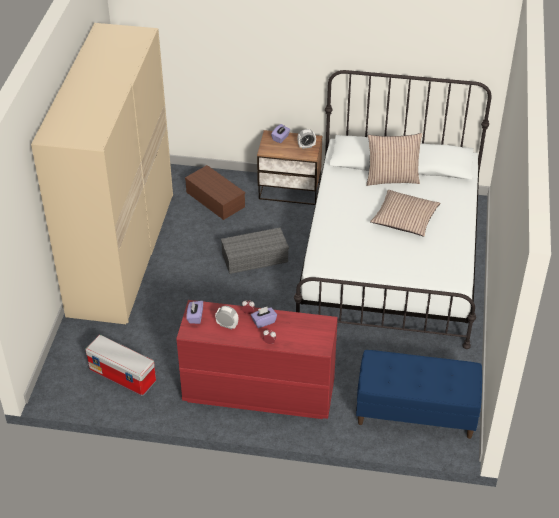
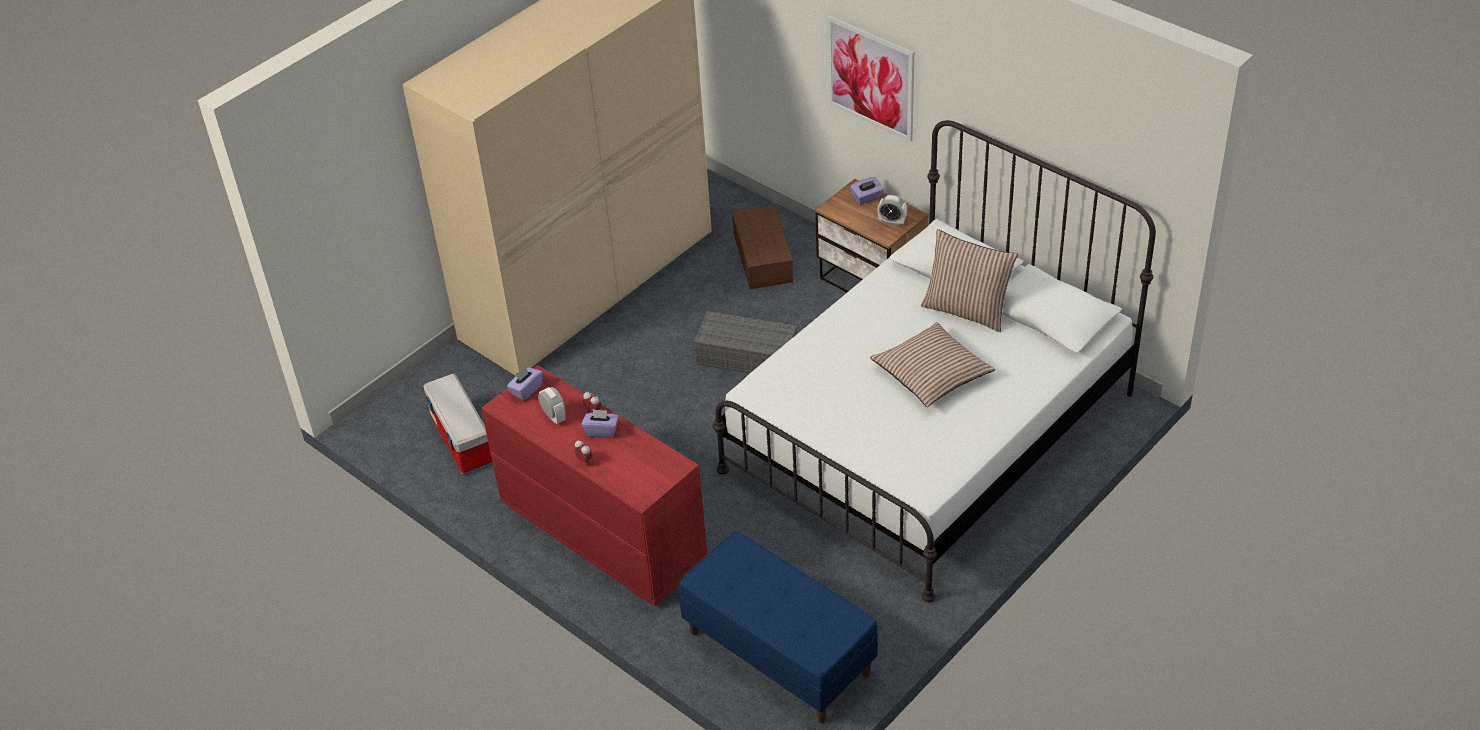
camera: 35 degrees right, 0 degrees up
(273, 61) = (871, 78): none -> picture

